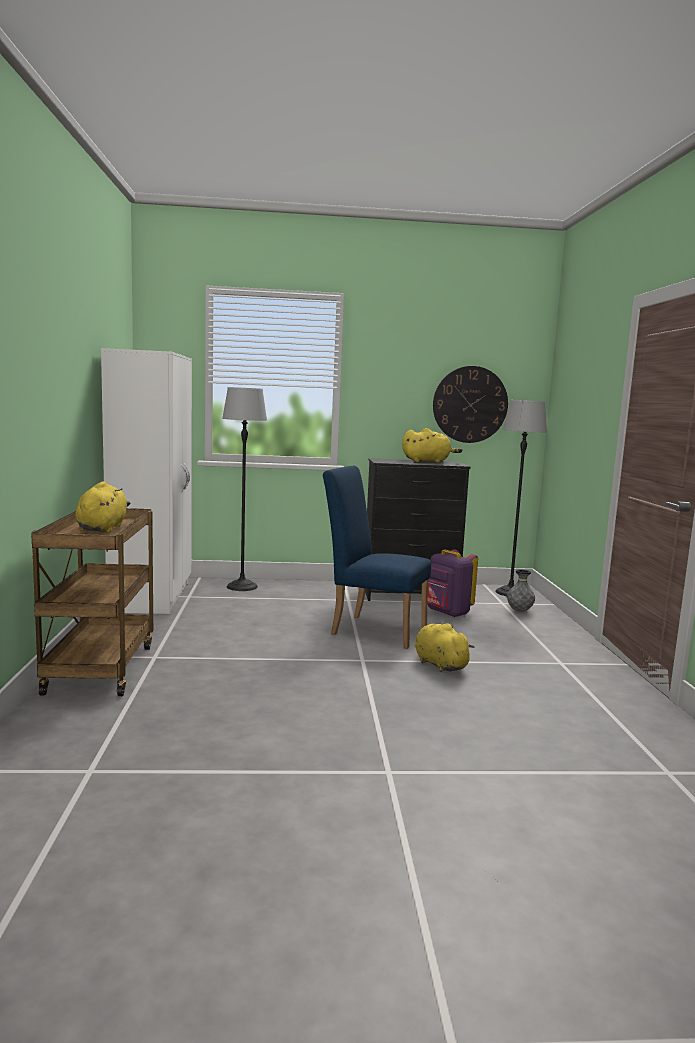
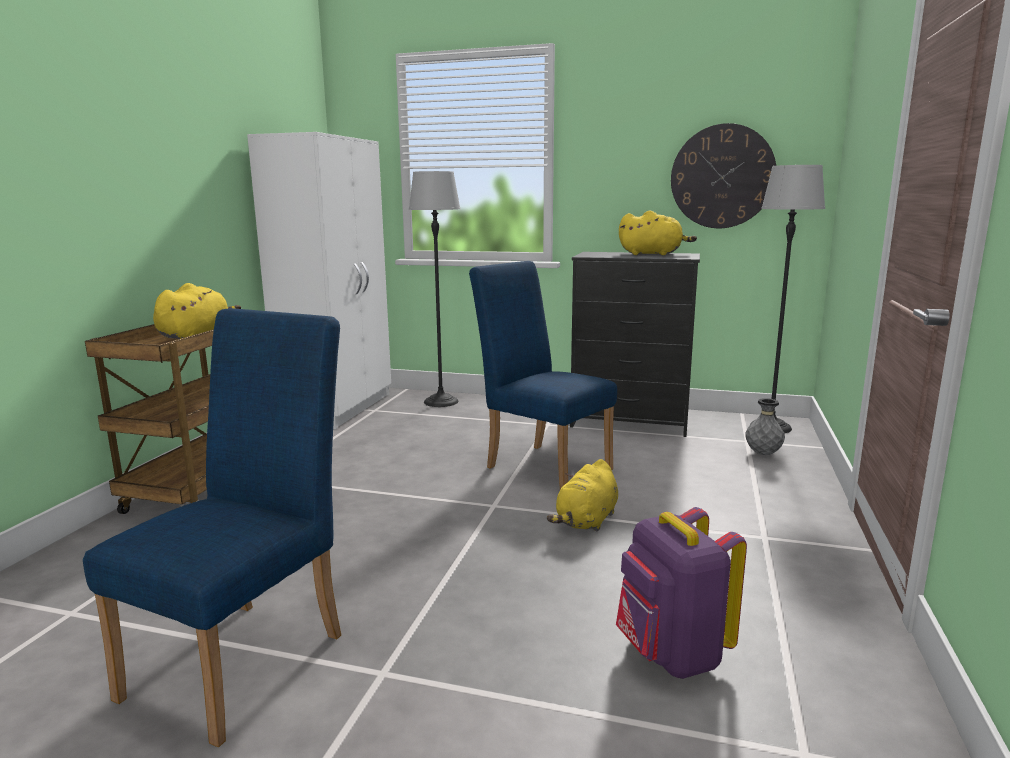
camera: 20 degrees right, 5 degrees up
(278, 776) = (248, 655): none -> blue chair
(439, 664) = (586, 521): yellow plush toy -> yellow plush toy turned 135 degrees counterclockwise
(447, 613) = (658, 450): purple backpack -> purple backpack (671, 655)

